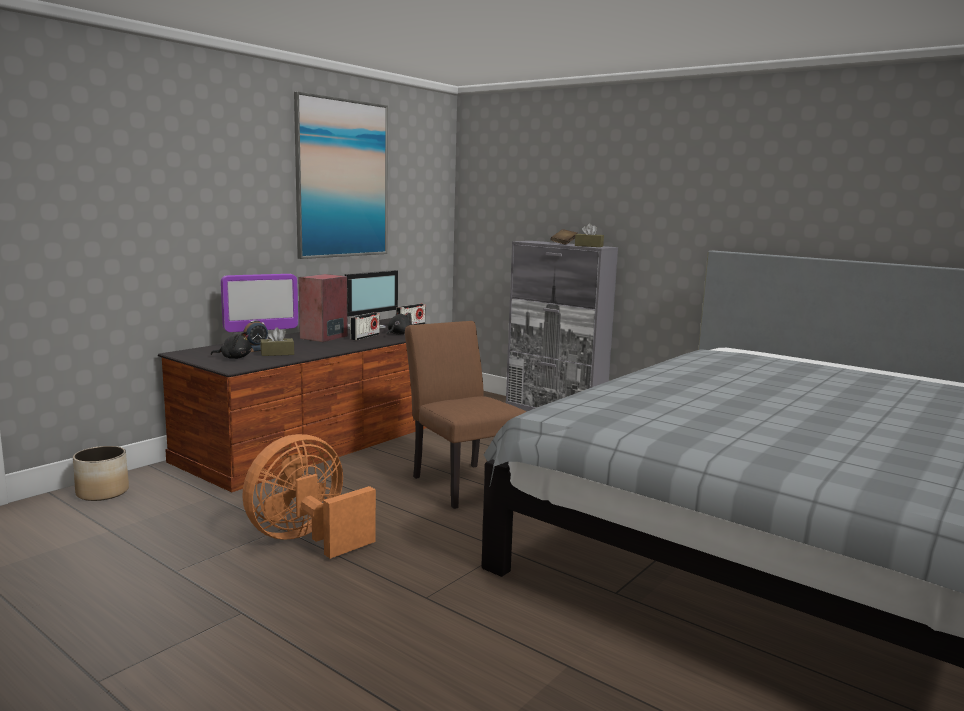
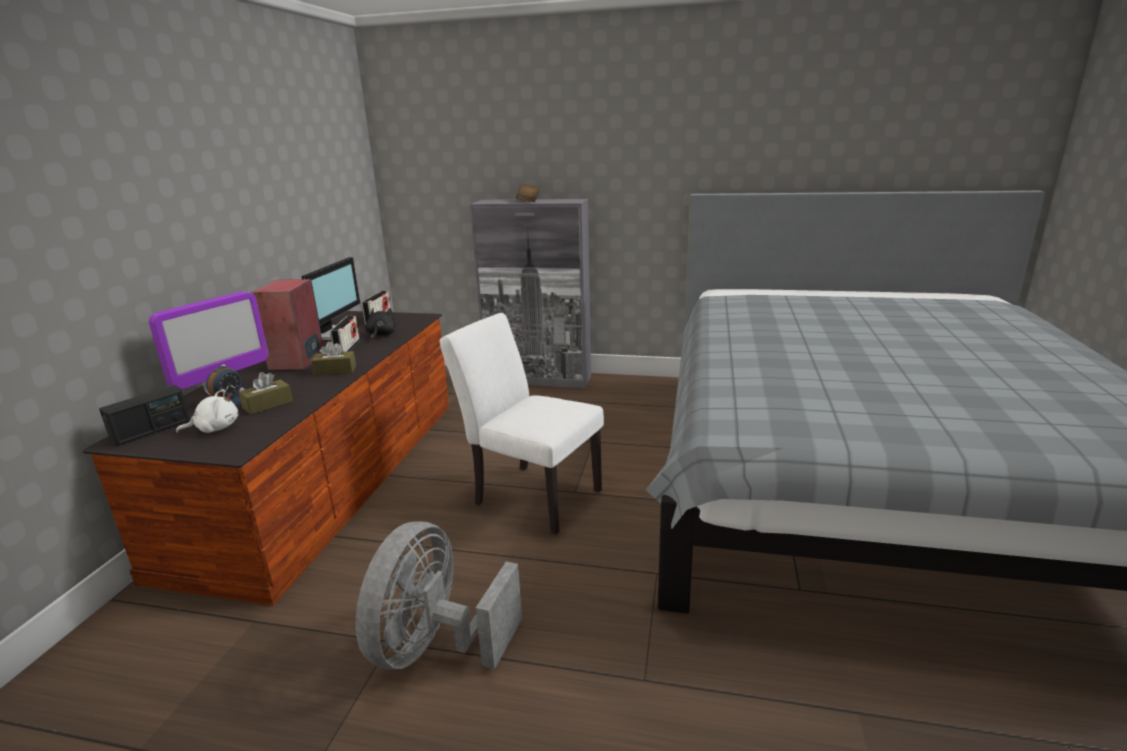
camera: 25 degrees left, 10 degrees up
(103, 492) = (71, 678): planter -> none
(200, 352) = (151, 431): none -> radio
(234, 358) = (215, 428): black plush toy -> white plush toy
(307, 539) = (436, 647): orange fan -> grey fan
(342, 179) = (258, 149): picture -> none
(461, 482) = (530, 494): brown chair -> white chair
(589, 246) = (561, 201): brown tissue box -> brown tissue box (335, 370)

